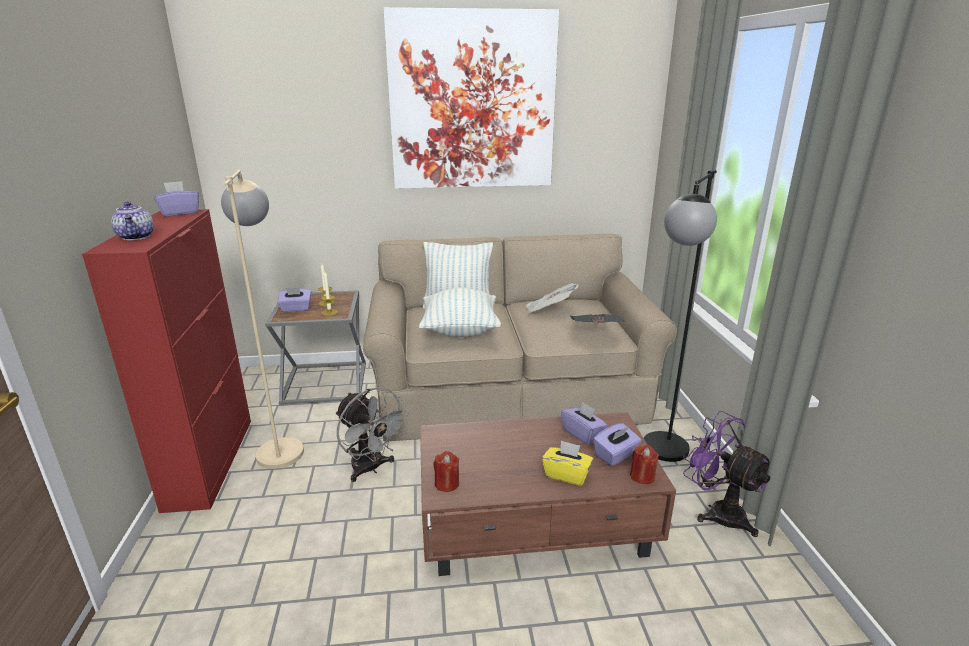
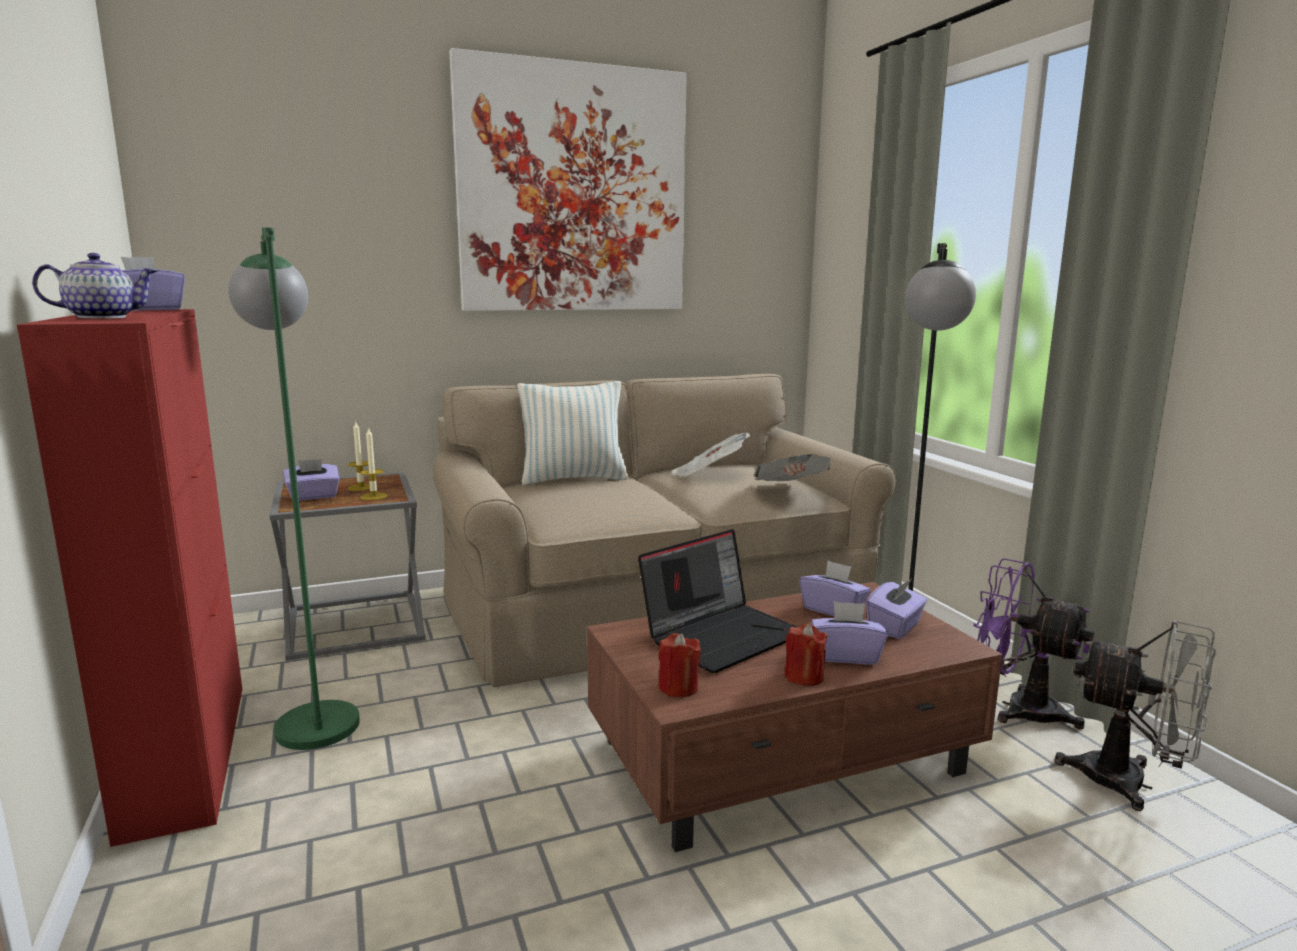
camera: 15 degrees left, 10 degrees down
(137, 237) = (103, 317): teapot -> teapot turned 75 degrees counterclockwise
(281, 444) = (314, 714): beige floor lamp -> green floor lamp
(371, 469) = (488, 726): grey fan -> grey fan (1131, 783)
(460, 330) = (598, 501): pillow -> none
(497, 445) = (722, 635): none -> laptop
(567, 475) = (846, 655): yellow tissue box -> purple tissue box
(642, 476) = (947, 645): red candle -> red candle (804, 677)

